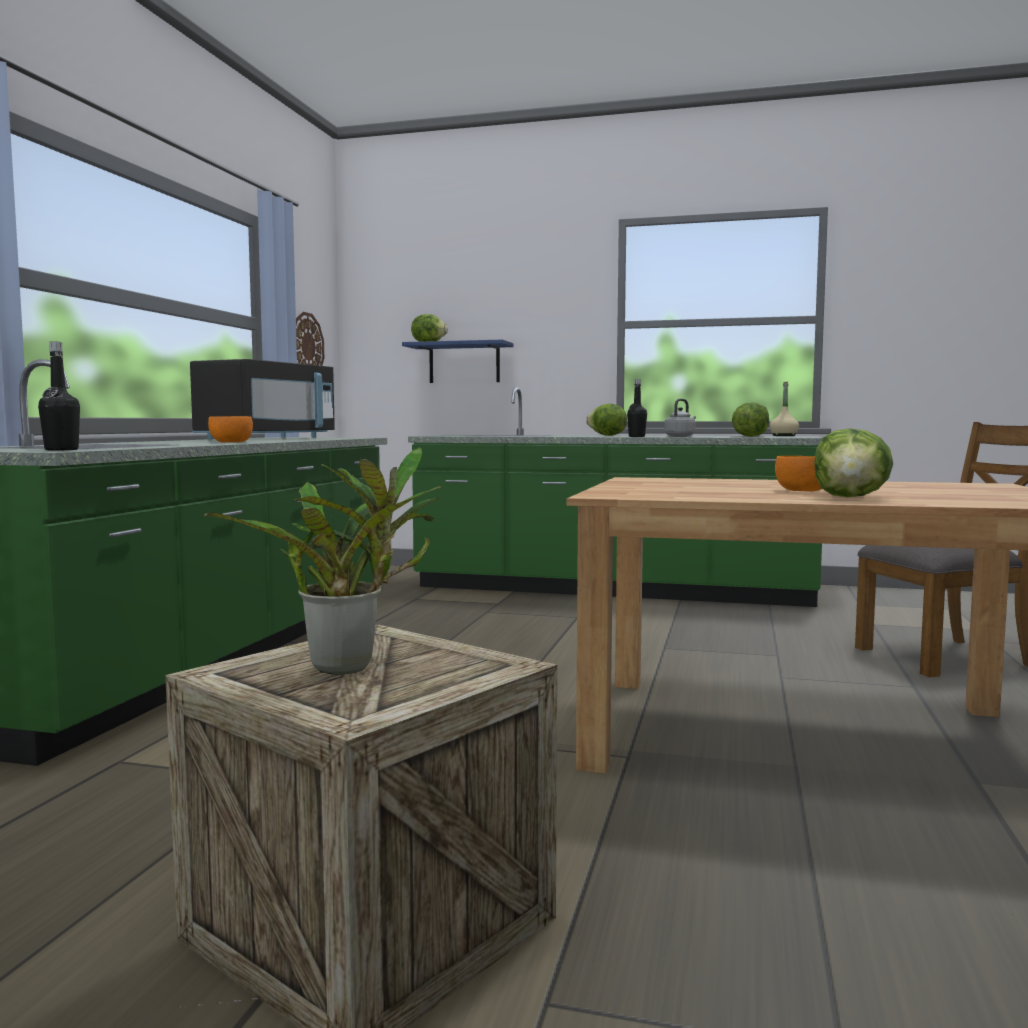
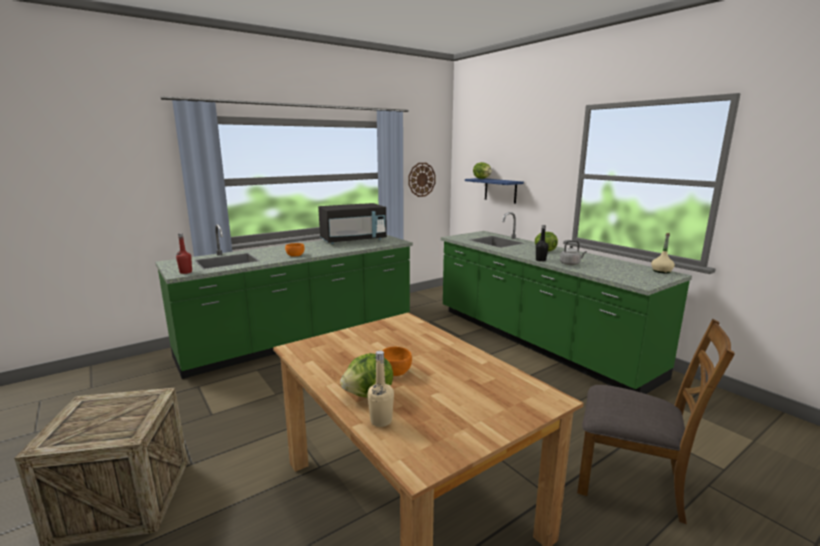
camera: 40 degrees right, 10 degrees up
(61, 450) = (186, 272): black bottle -> red bottle
(351, 666) = (105, 414): potted plant -> none
(750, 436) = (619, 271): lettuce -> none
(936, 501) = (381, 421): none -> beige bottle

